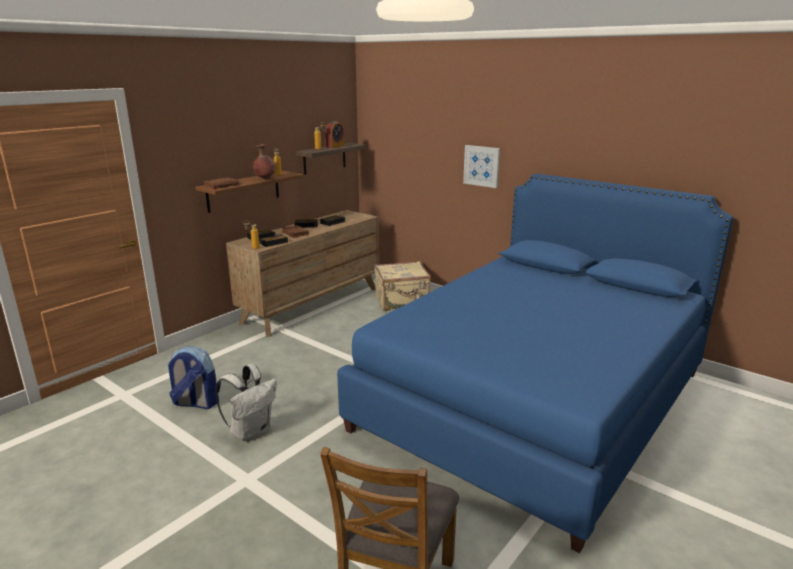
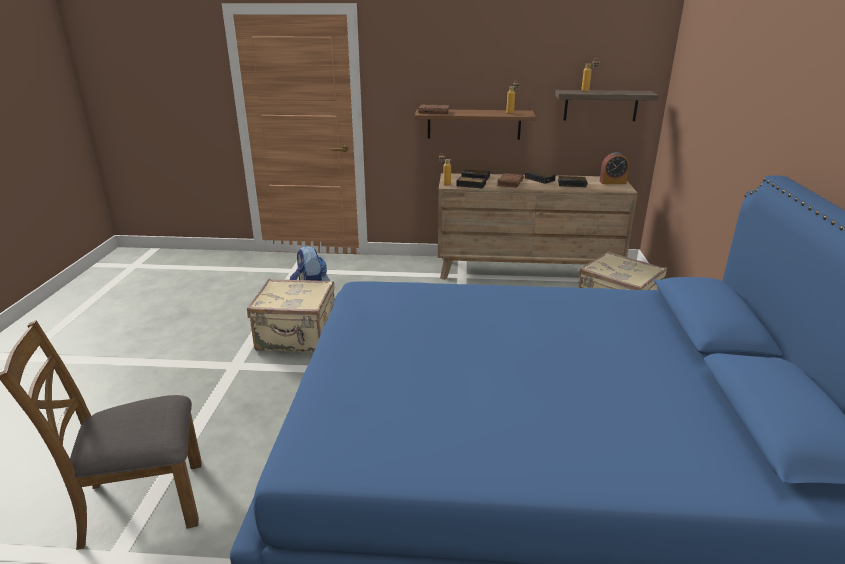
camera: 55 degrees right, 5 degrees up
(251, 431) = (297, 338): white backpack -> beige suitcase
(265, 179) = (487, 114): brown vase -> none
(335, 146) = (613, 91): alarm clock -> alarm clock (612, 182)
(482, 166) = (745, 149): picture -> none

